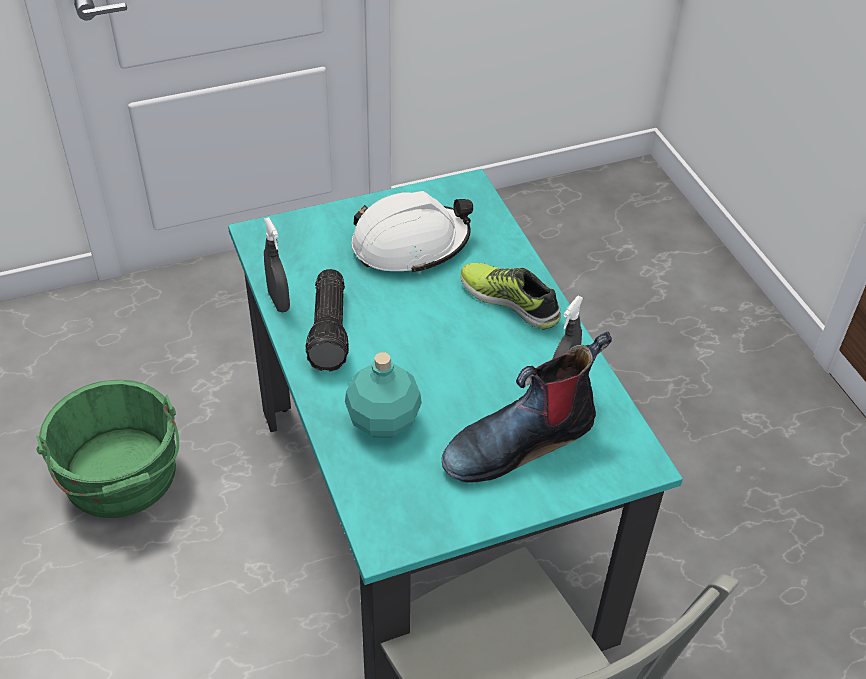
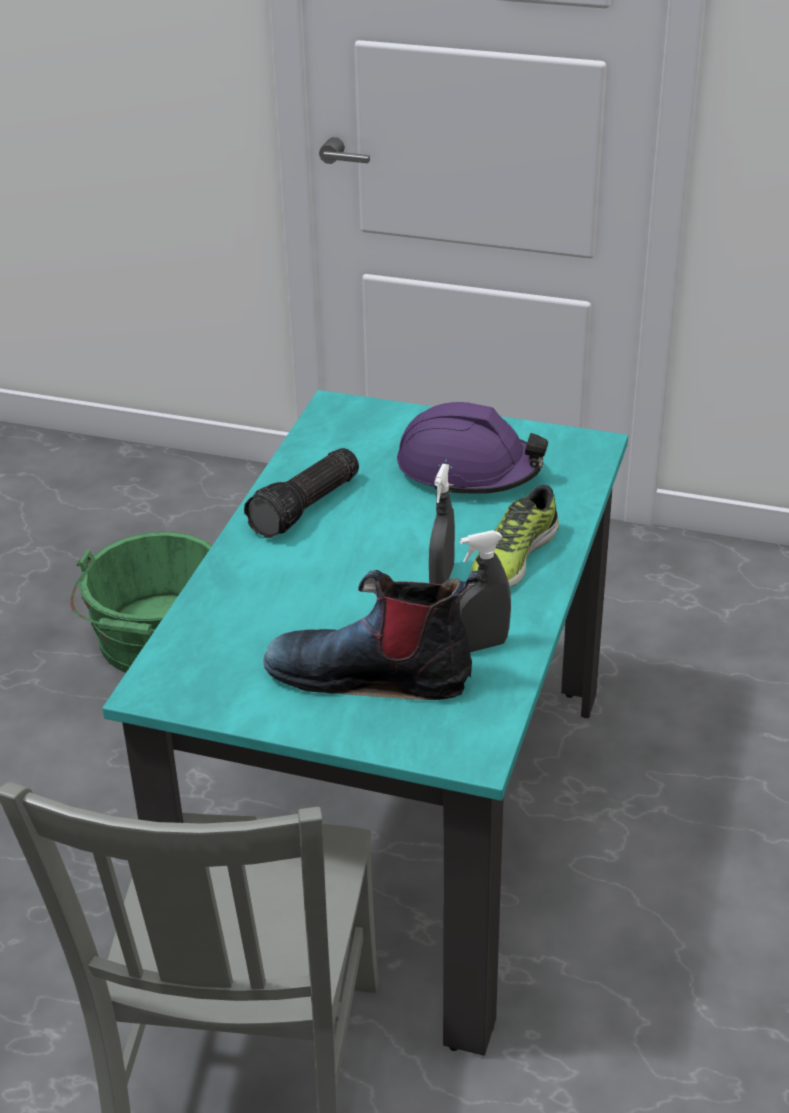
camera: 40 degrees right, 10 degrees down
(279, 301) = (288, 466): grey spray bottle -> grey spray bottle (441, 578)
(383, 419) = (266, 597): turquoise bottle -> none
(410, 245) = (468, 470): white hard hat -> purple hard hat
(510, 300) = (512, 557): shoe -> shoe turned 135 degrees counterclockwise

